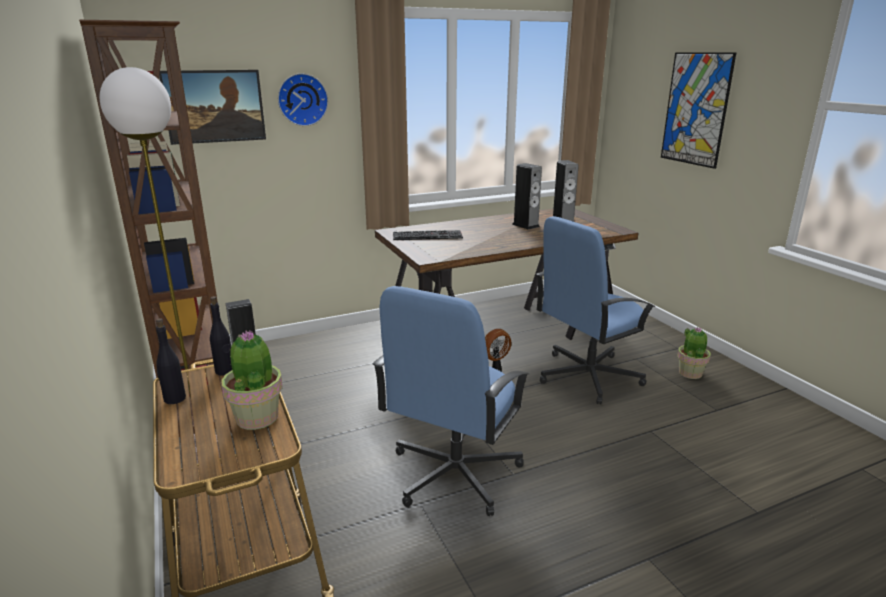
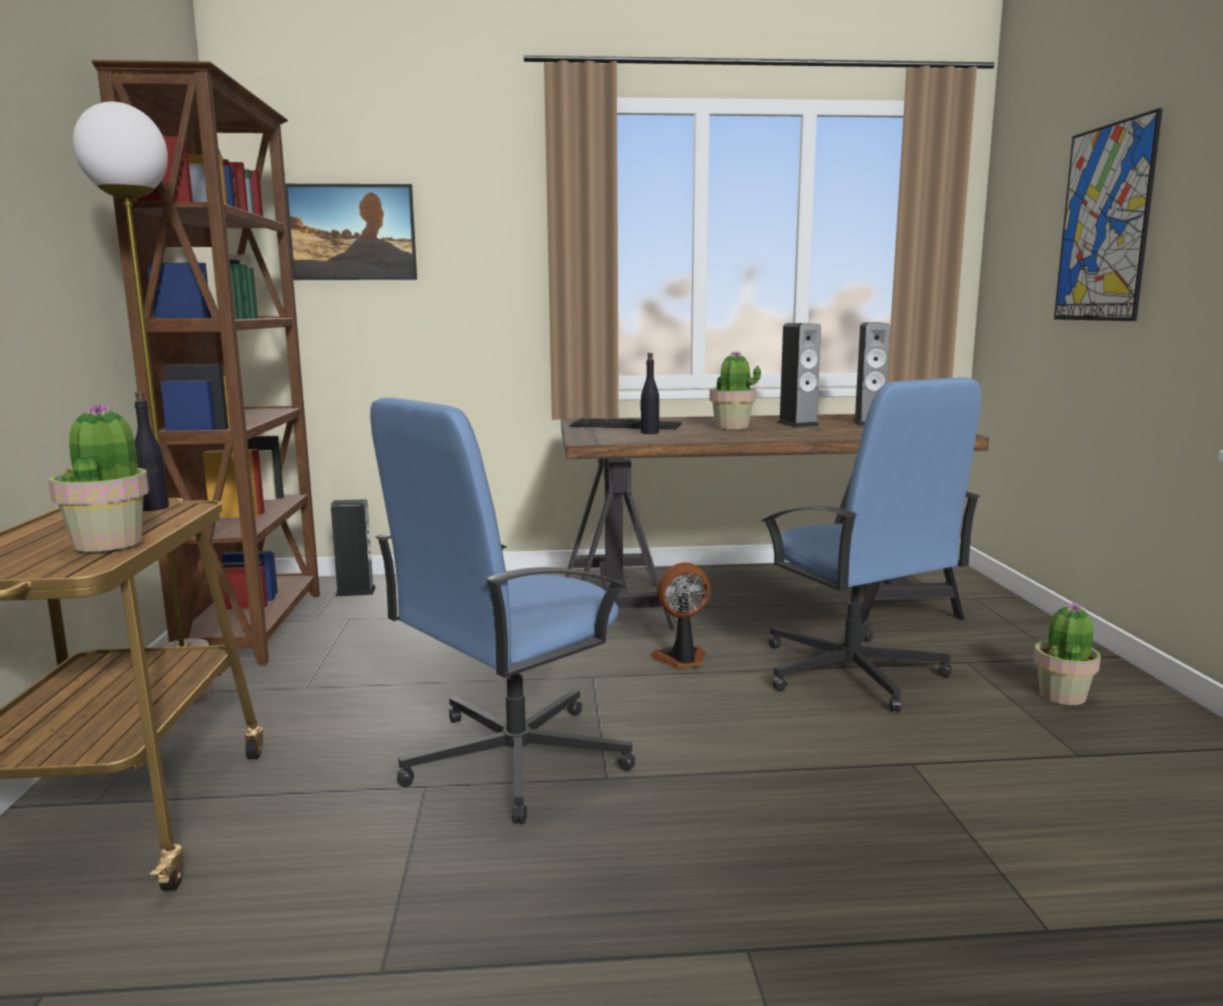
camera: 20 degrees right, 10 degrees down
(174, 399) = (51, 520): black bottle -> black bottle (649, 432)
(302, 99) = (471, 227): wall clock -> none
(492, 232) = (732, 427): none -> potted plant
(587, 376) = (852, 673): blue office chair -> blue office chair turned 105 degrees counterclockwise

